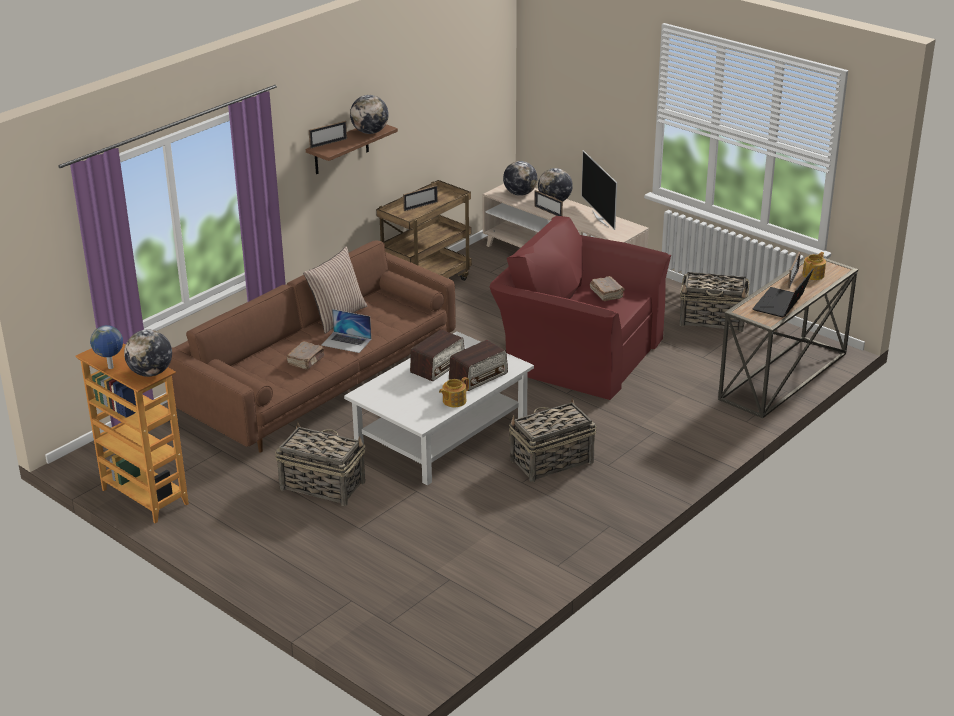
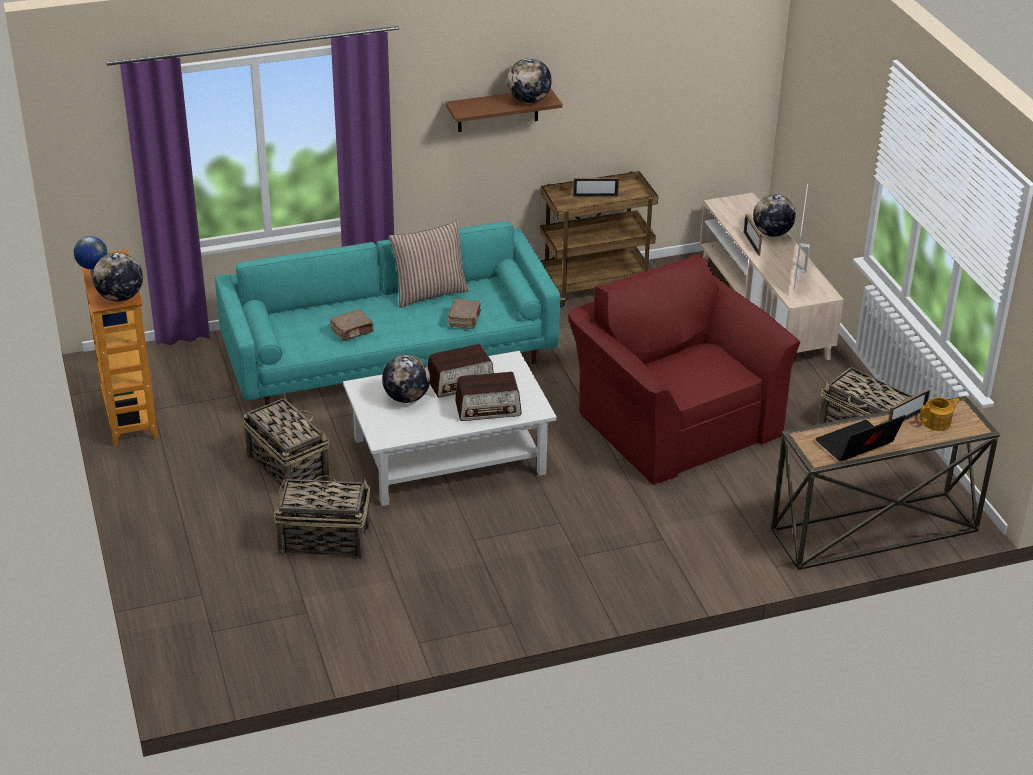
camera: 30 degrees right, 5 degrees up
(319, 381) = (389, 355): brown sofa -> turquoise sofa
(328, 143) = (473, 102): picture frame -> none
(346, 342) = (409, 324): laptop -> none
(453, 401) = (437, 427): teapot -> none
(520, 194) = (743, 212): globe -> globe (406, 398)
(551, 461) = (524, 529): basket -> basket (323, 539)
(606, 294) = (709, 363): brown book -> brown book (465, 319)

